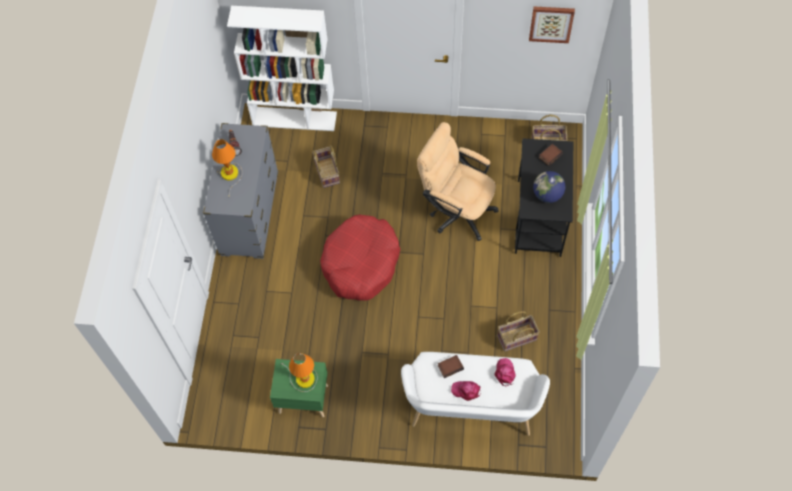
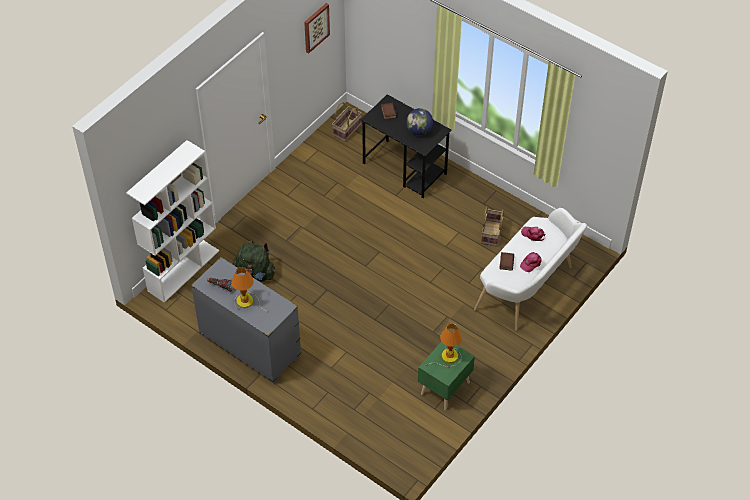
camera: 60 degrees left, 10 degrees down
(327, 172) = (255, 274): basket -> green backpack
(361, 263) = (356, 294): red dog bed -> none
(456, 210) = (358, 212): beige office chair -> none

